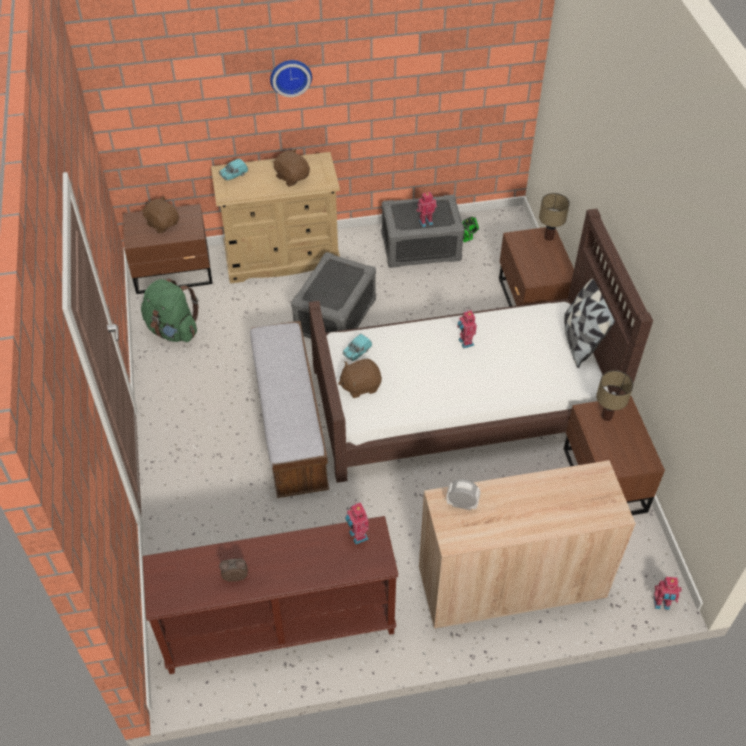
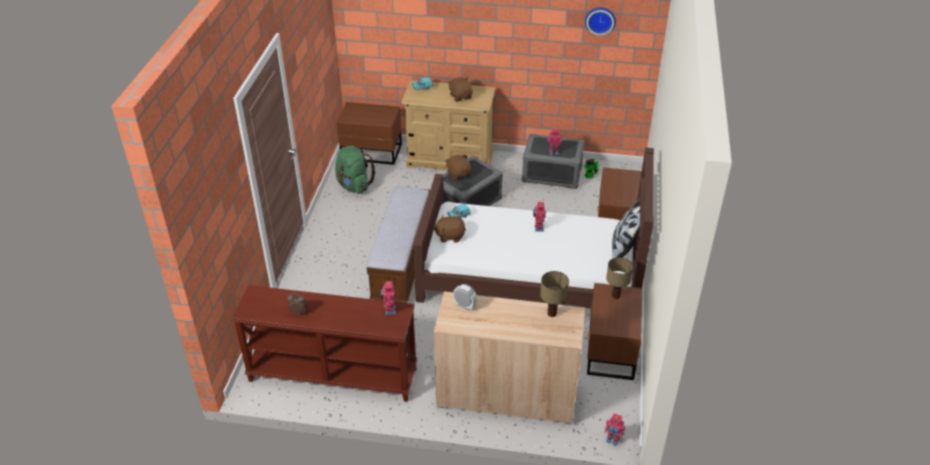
camera: 20 degrees right, 10 degrees down
(163, 224) = (369, 113): brown plush toy -> brown plush toy (458, 174)
(290, 76) = (472, 24): wall clock -> wall clock (600, 20)
(549, 237) = (635, 177): table lamp -> table lamp (552, 314)

